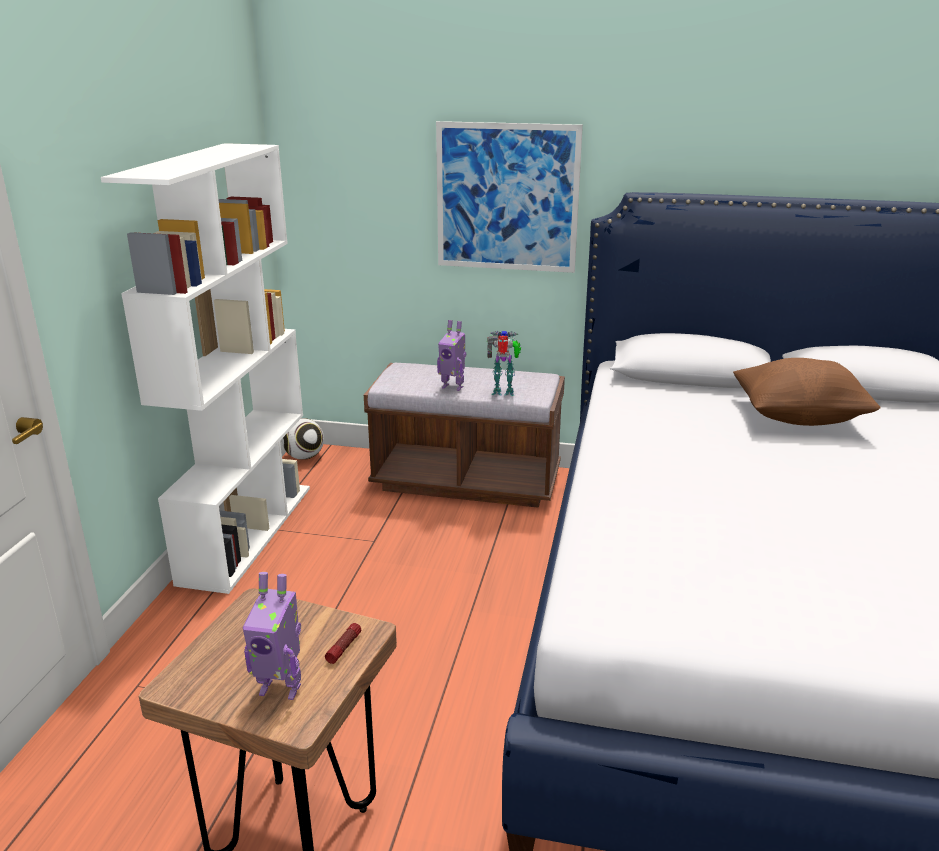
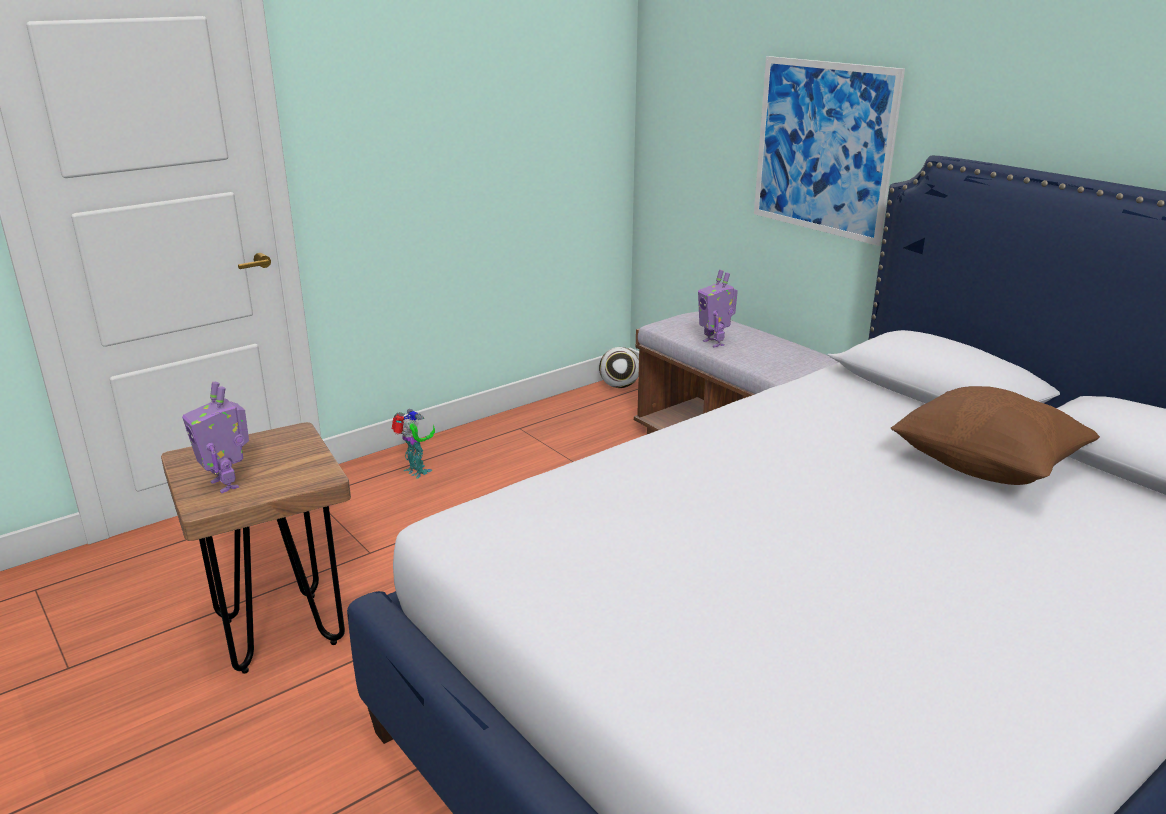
camera: 40 degrees right, 0 degrees up
(247, 532) = (504, 426): white bookcase -> none
(344, 647) = (296, 479): flashlight -> none
(504, 393) = (755, 361): toy robot -> toy robot (416, 472)

